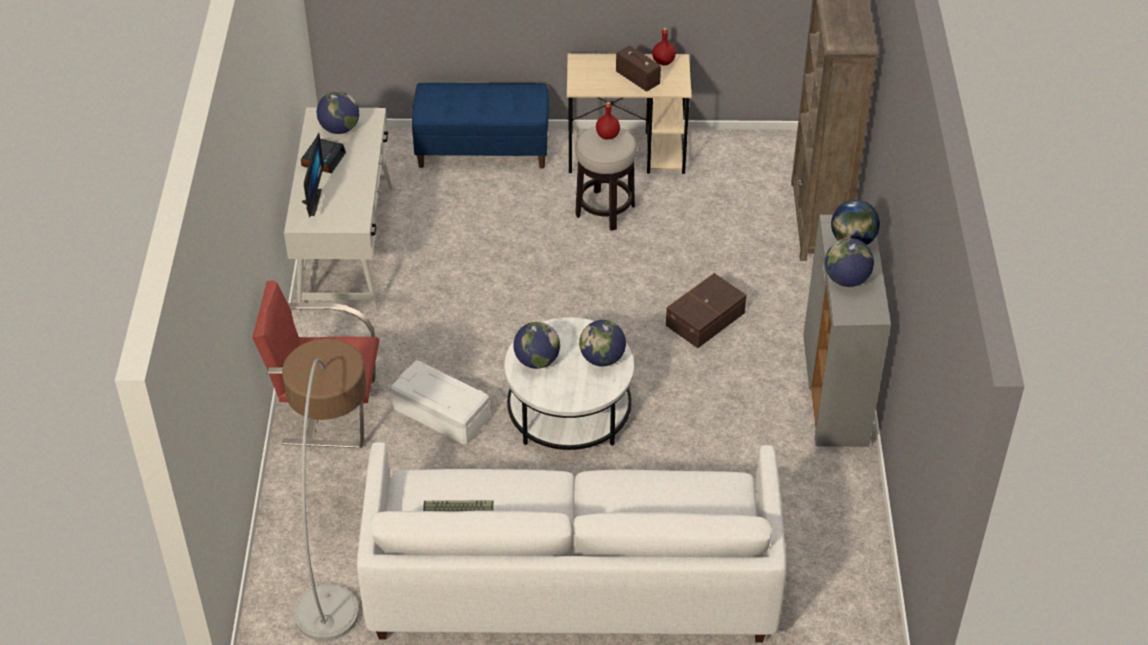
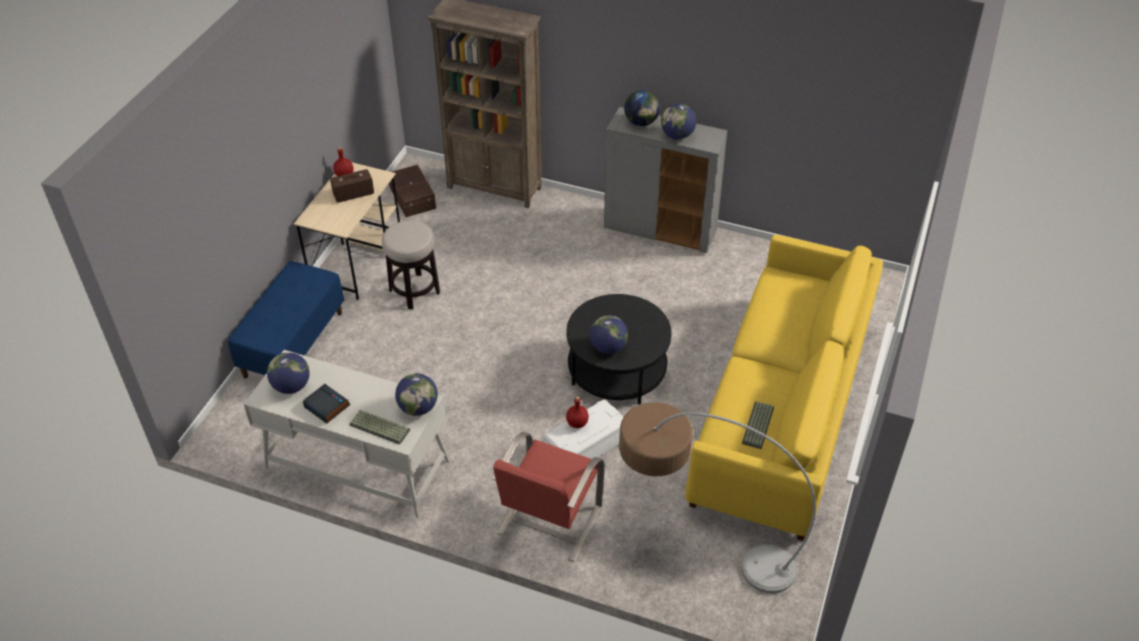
camera: 70 degrees left, 0 degrees up
(310, 202) = (378, 428): monitor -> keyboard
(569, 411) = (617, 369): white coffee table -> black coffee table
(572, 581) = (781, 411): white sofa -> yellow sofa
(602, 359) = (622, 311): globe -> globe (418, 408)
(607, 136) = (402, 232): red bottle -> red bottle (577, 423)
(706, 319) = (561, 270): brown storage box -> brown storage box (413, 197)

